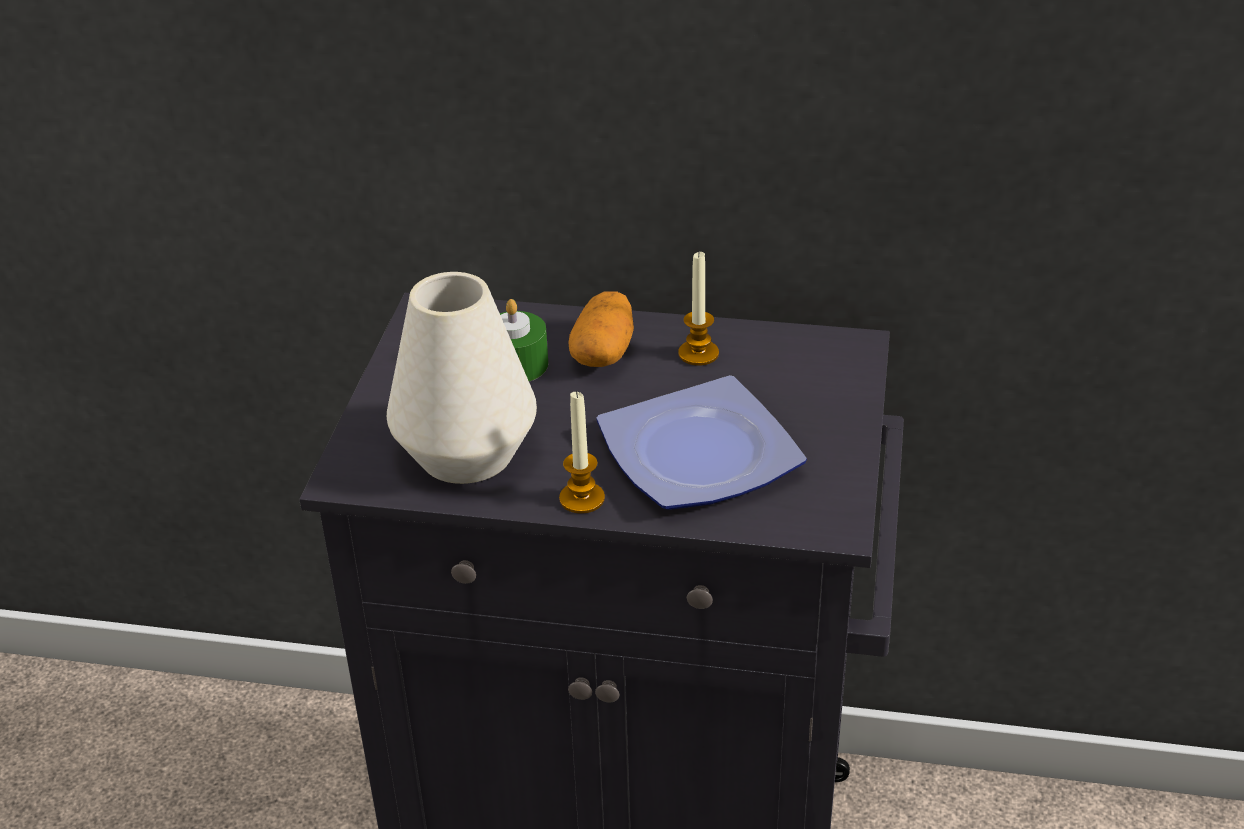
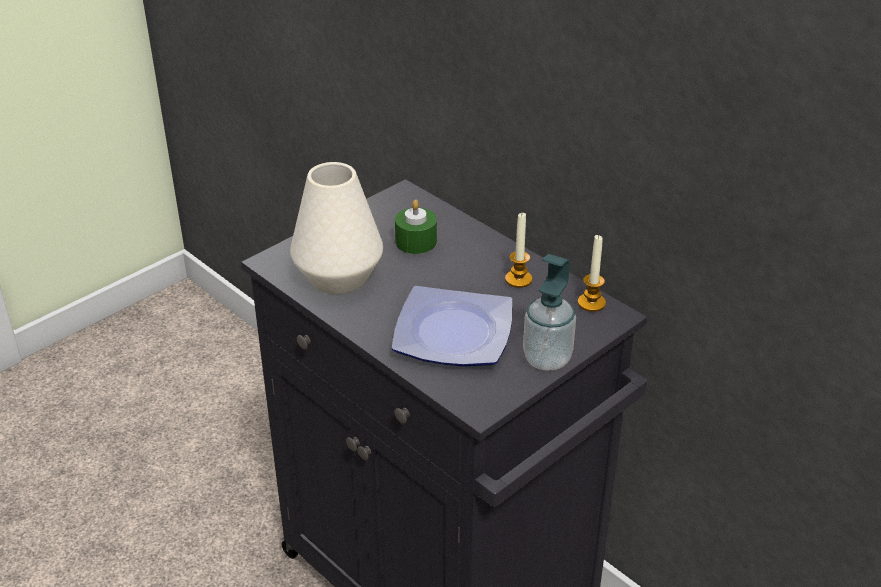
camera: 35 degrees right, 0 degrees up
(582, 499) = (367, 326): candle -> candle (591, 303)
(603, 352) = (468, 255): potato -> none
(842, 430) = (547, 359): none -> soap dispenser

